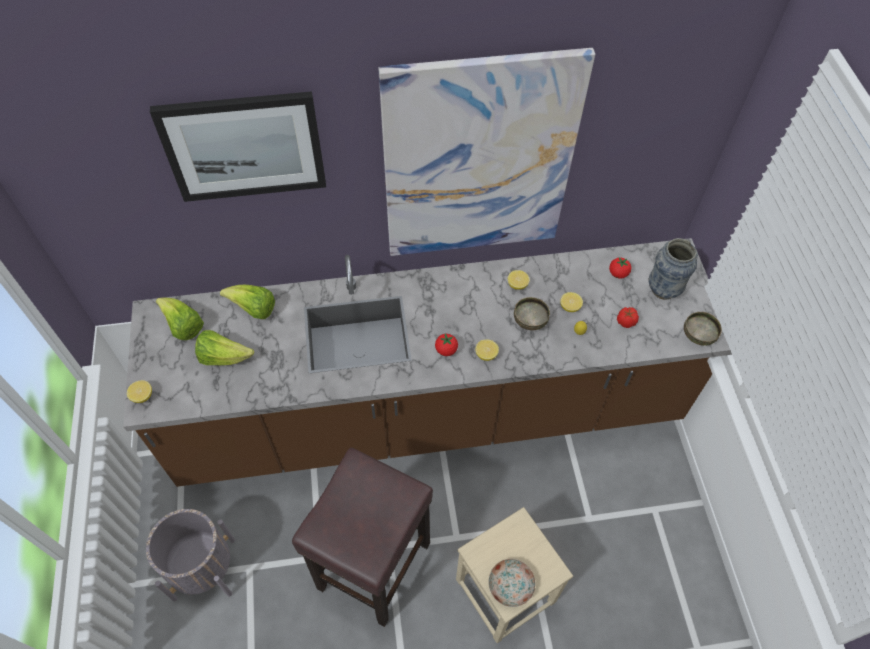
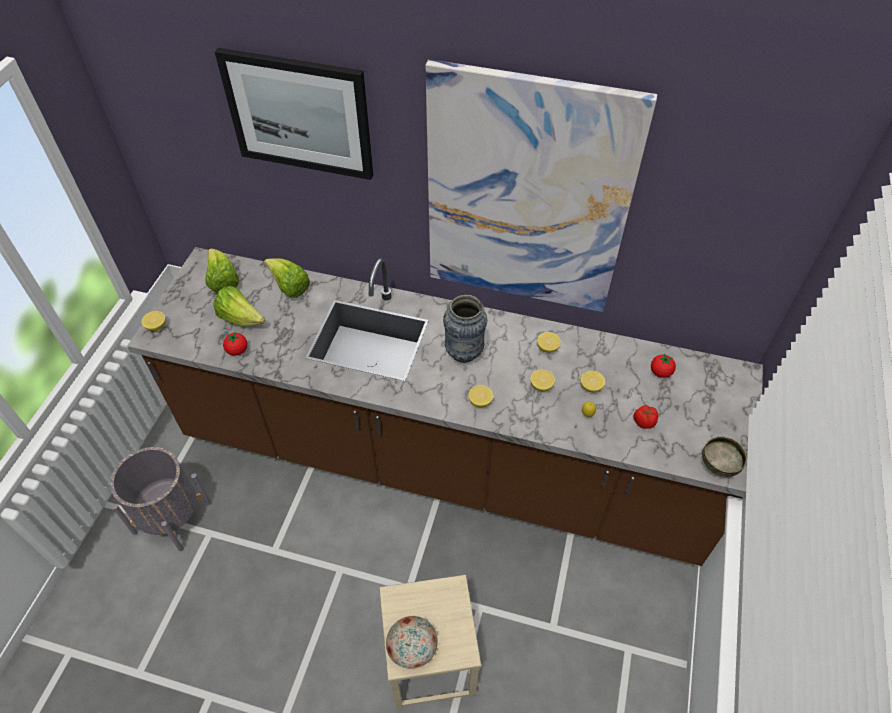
camera: 25 degrees right, 5 degrees down
(373, 567) = (317, 581): brown stool -> none
(446, 350) = (443, 383): tomato -> tomato (237, 350)
(529, 321) = (541, 386): bowl -> lemon
(663, 290) = (703, 405): vase -> vase (464, 353)

